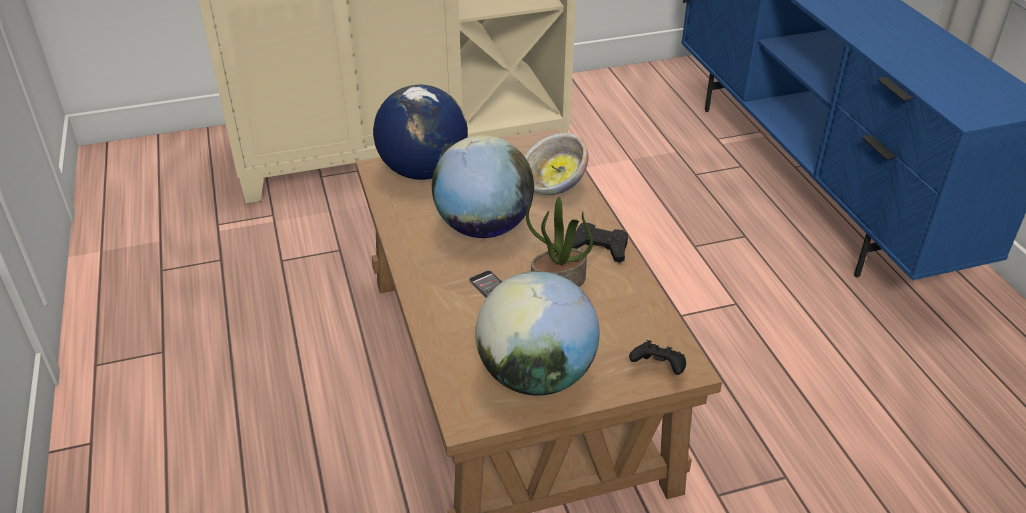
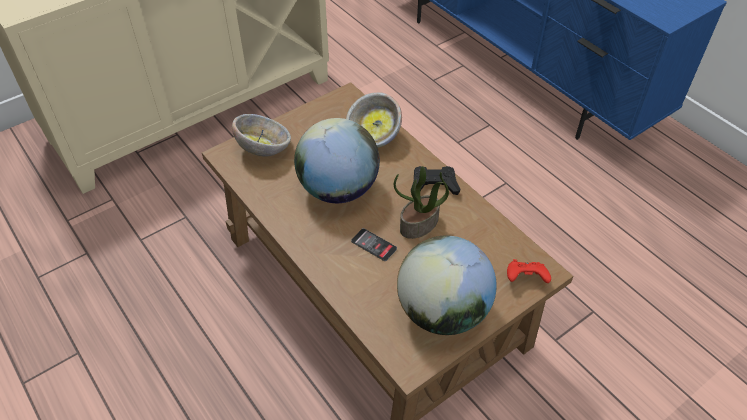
camera: 20 degrees left, 10 degrees up
(423, 171) = (263, 148): globe -> bowl
(658, 369) = (525, 279): black game controller -> red game controller

